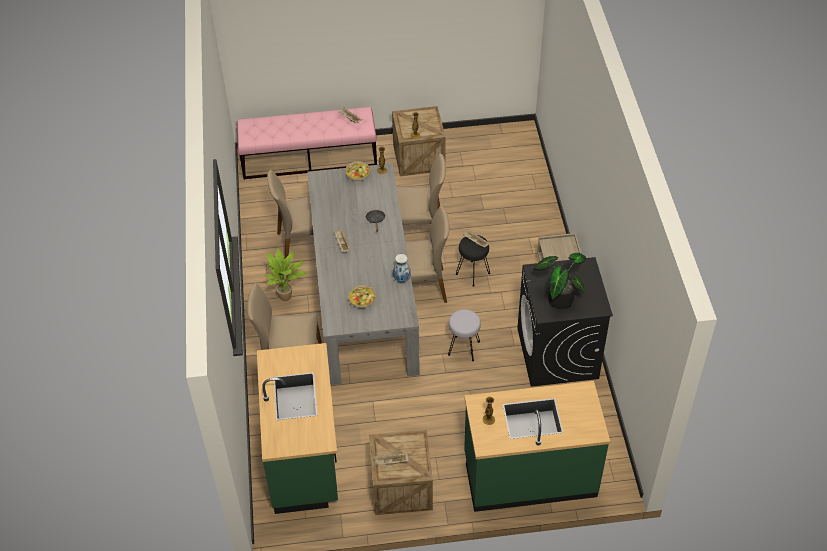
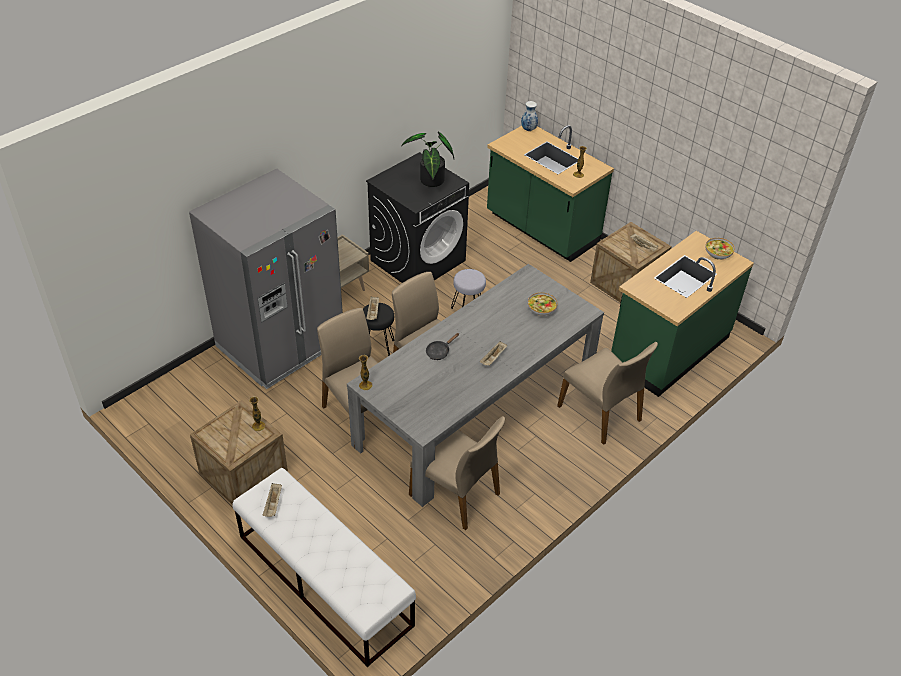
camera: 130 degrees left, 5 degrees down
(287, 297) = (536, 463): potted plant -> none
(309, 158) = (324, 580): pink bench -> white bench
(358, 175) = (390, 400): bowl -> bowl (718, 253)
(402, 279) = (491, 297): vase -> vase (528, 129)
(523, 222) = (280, 344): none -> grey fridge

